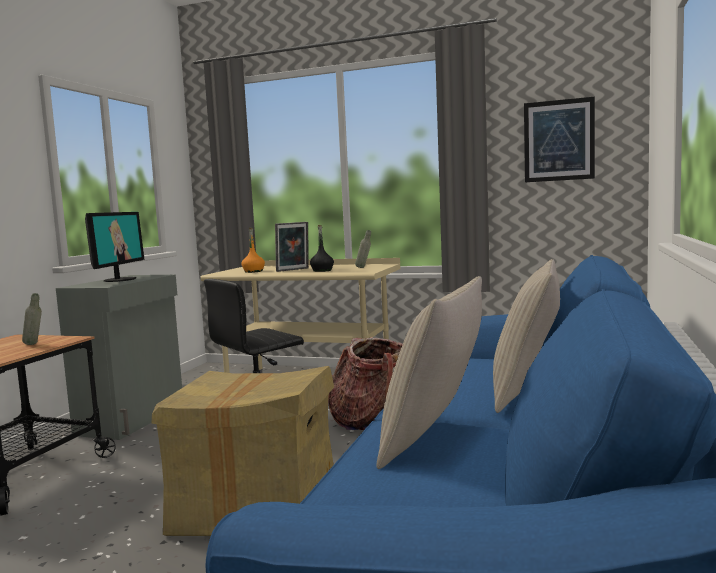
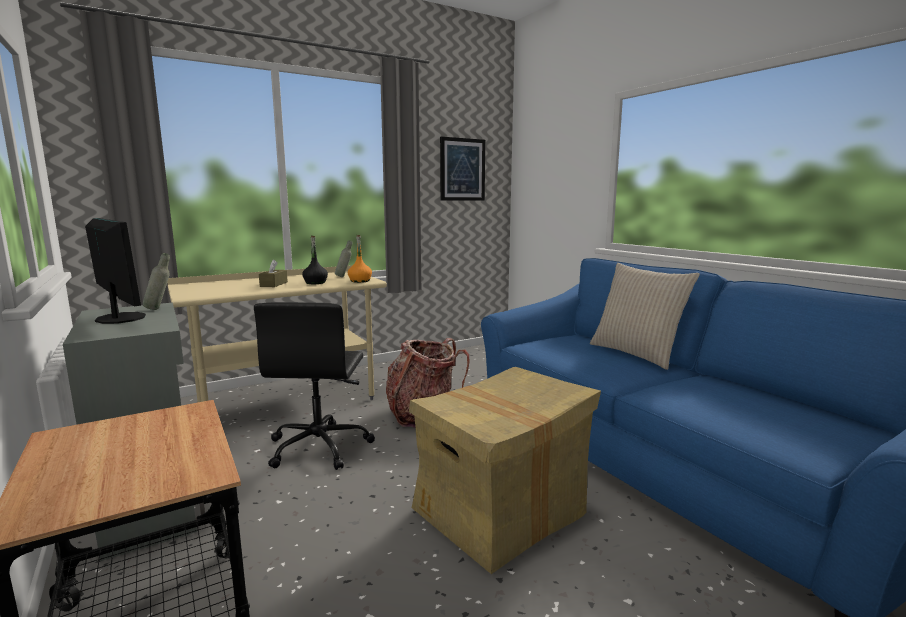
camera: 50 degrees left, 5 degrees up
(34, 344) = (163, 433): grey bottle -> grey bottle (160, 309)
(253, 271) = (229, 290): orange bottle -> orange bottle (360, 281)
(293, 270) = (274, 284): picture frame -> brown tissue box
(436, 439) = (699, 394): beige pillow -> none

